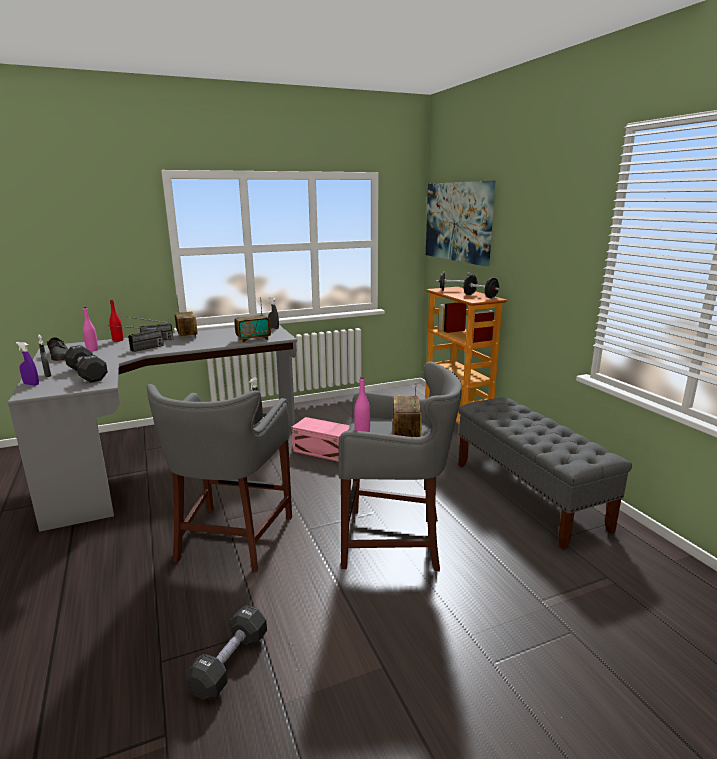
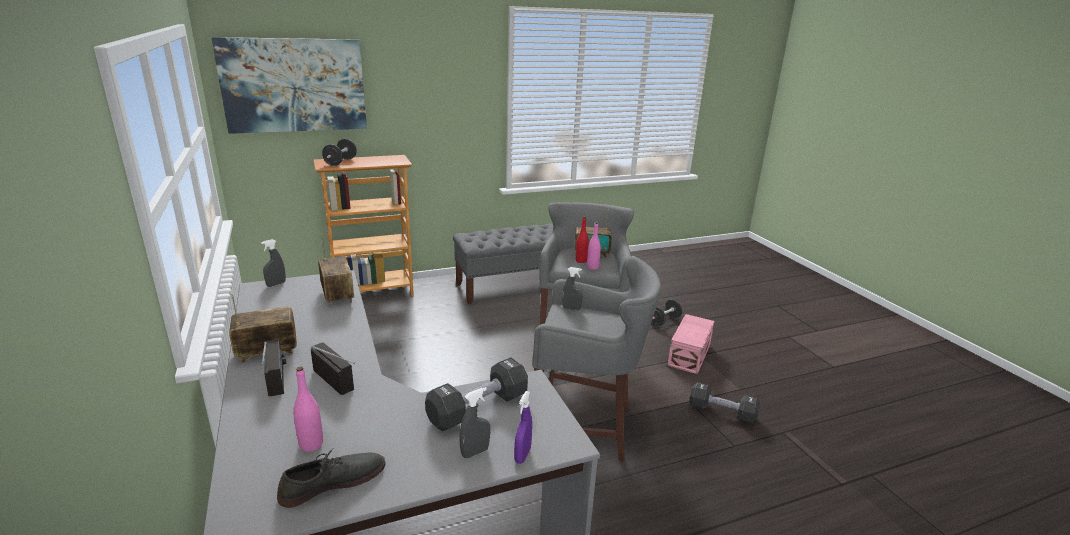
camera: 90 degrees left, 5 degrees up
(118, 340) = (242, 428): red bottle -> red bottle (581, 261)
(323, 451) = (413, 374): pink storage box -> pink storage box (690, 355)
(480, 296) = (382, 159): black dumbbell -> black dumbbell (664, 321)

